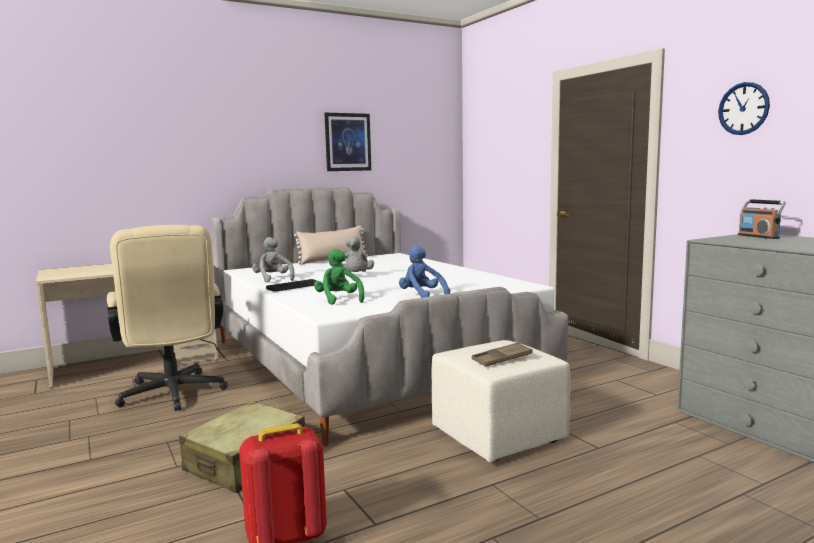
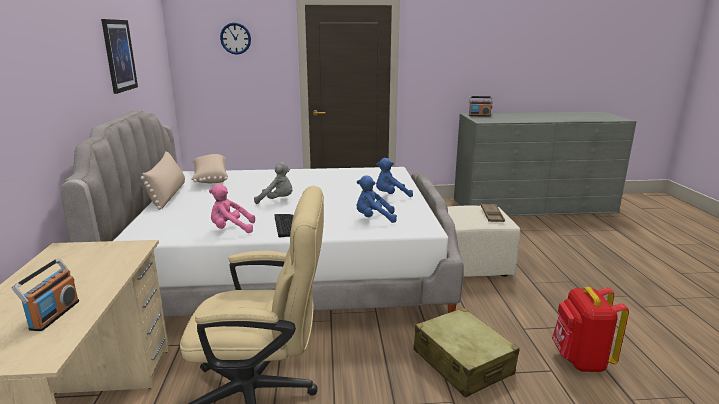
camera: 65 degrees left, 10 degrees up
(97, 271) = (54, 315): none -> radio
(273, 279) = (231, 229): grey plush toy -> pink plush toy
(338, 300) = (373, 219): green plush toy -> blue plush toy
(390, 258) = (210, 178): none -> beige pillow
(743, 108) = (453, 43): wall clock -> wall clock (235, 38)

